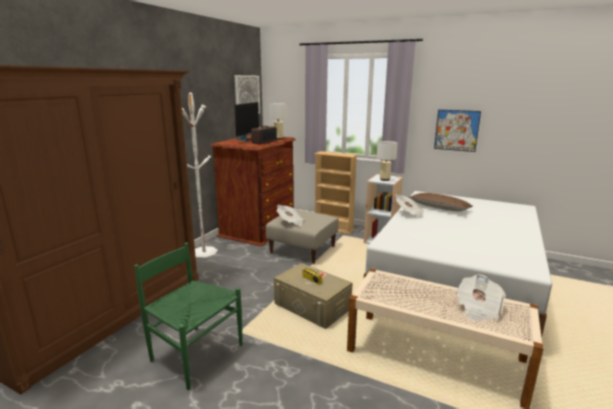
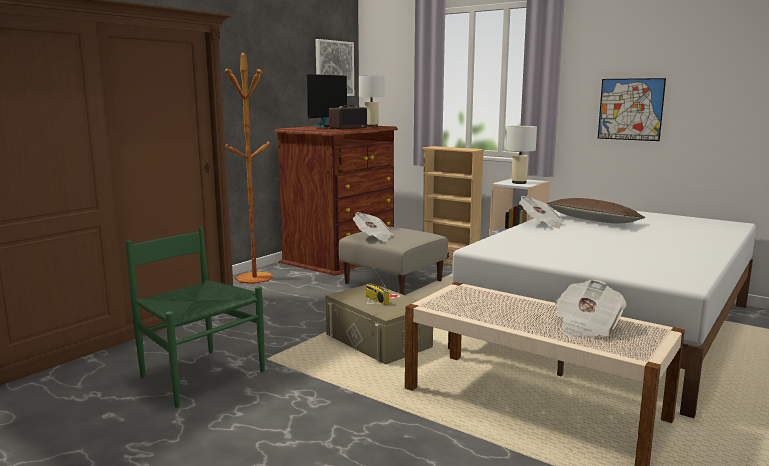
camera: 10 degrees right, 5 degrees down
(204, 252) = (254, 277): white clothes rack -> orange clothes rack

